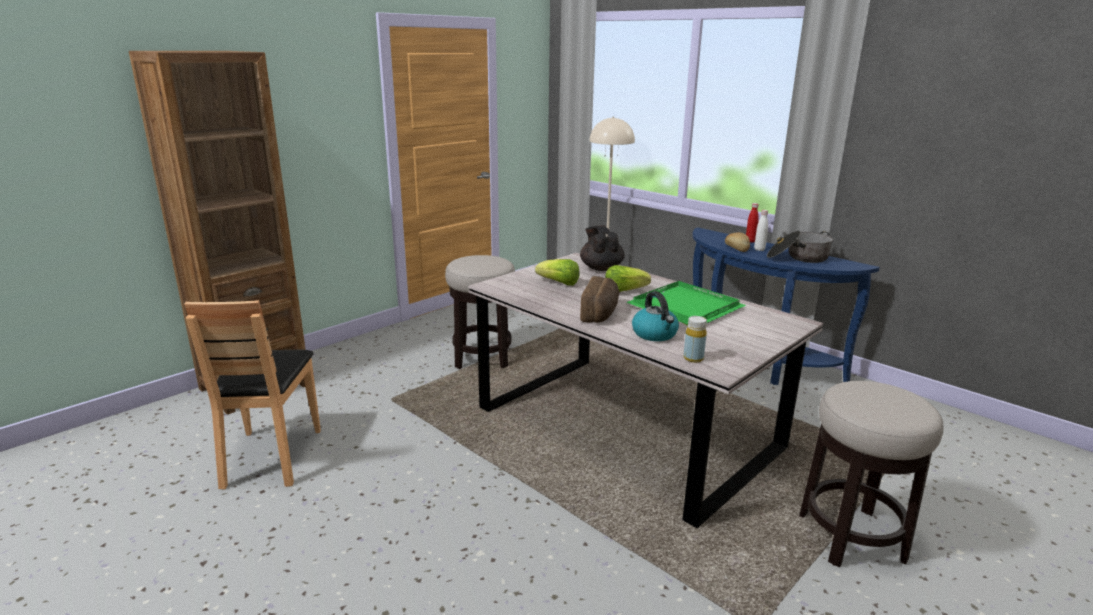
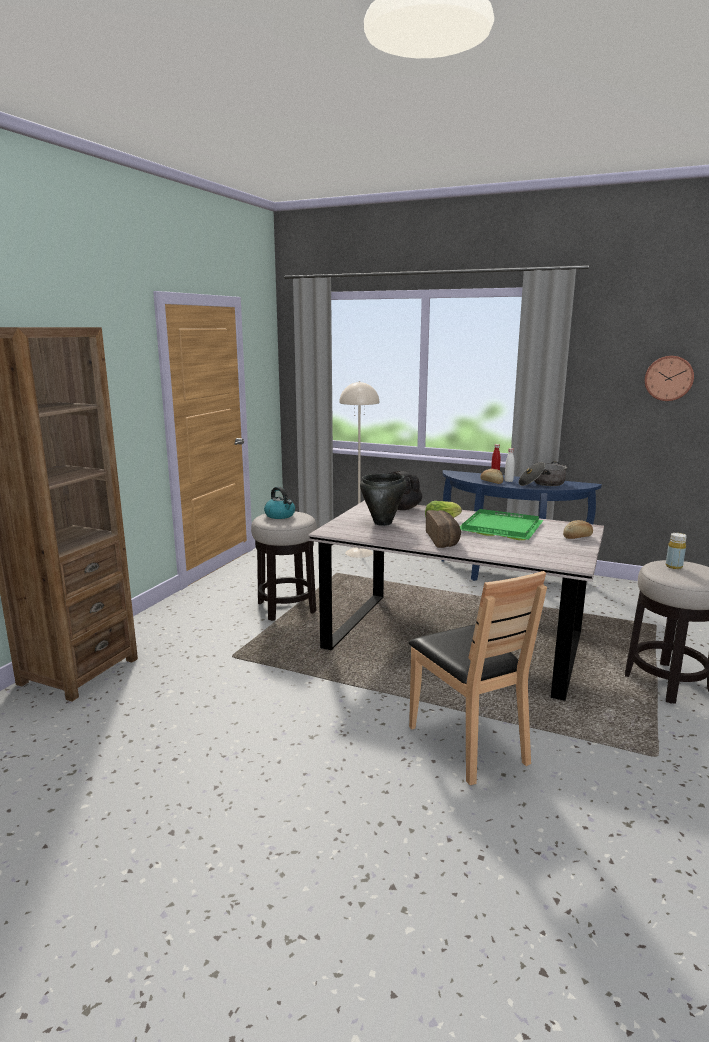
camera: 20 degrees left, 5 degrees down
(271, 457) = (156, 728): brown chair -> brown chair (468, 743)
(559, 283) = (383, 523): lettuce -> black cooking pot
(655, 334) = (502, 549): kettle -> kettle (280, 515)
(693, 358) = (548, 561): yellow bottle -> yellow bottle (673, 566)
(769, 333) = (578, 537): none -> bread
(992, 134) = (668, 378): none -> wall clock

